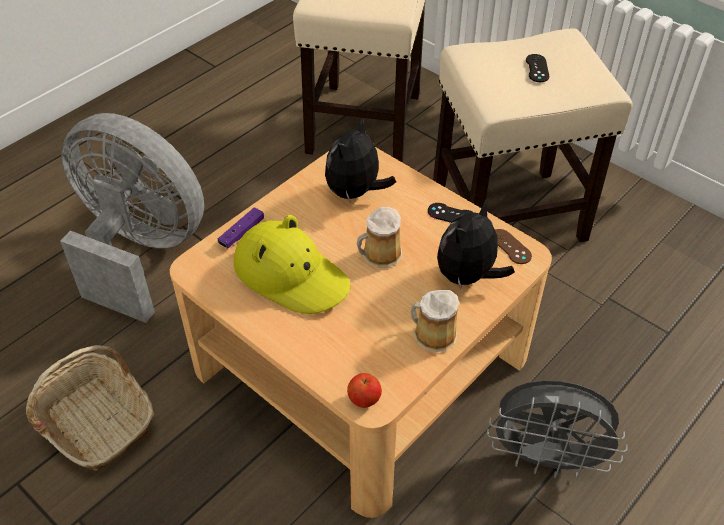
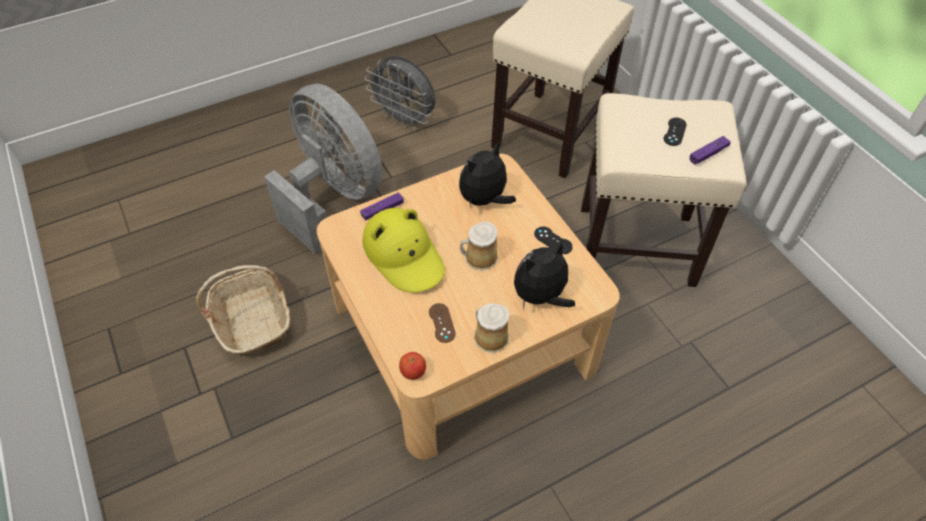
camera: 20 degrees right, 5 degrees up
(510, 246) = (587, 281): brown game controller -> brown game controller (442, 323)
(547, 459) = (575, 460): grey fan -> grey fan (405, 120)
(582, 82) = (708, 154): none -> purple game controller

